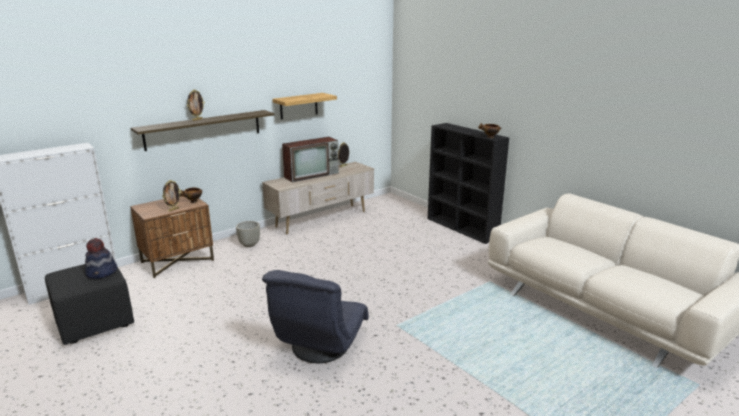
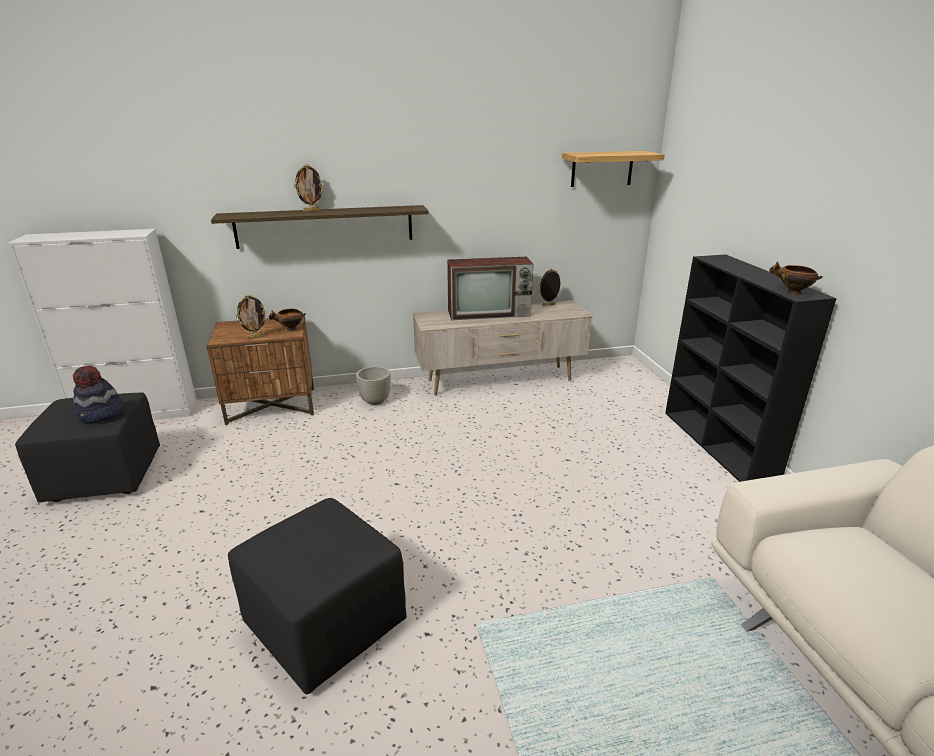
camera: 25 degrees right, 5 degrees up
(298, 106) = (481, 204): shelf -> shelf (602, 169)
(319, 346) = (324, 623): grey armchair -> black ottoman

